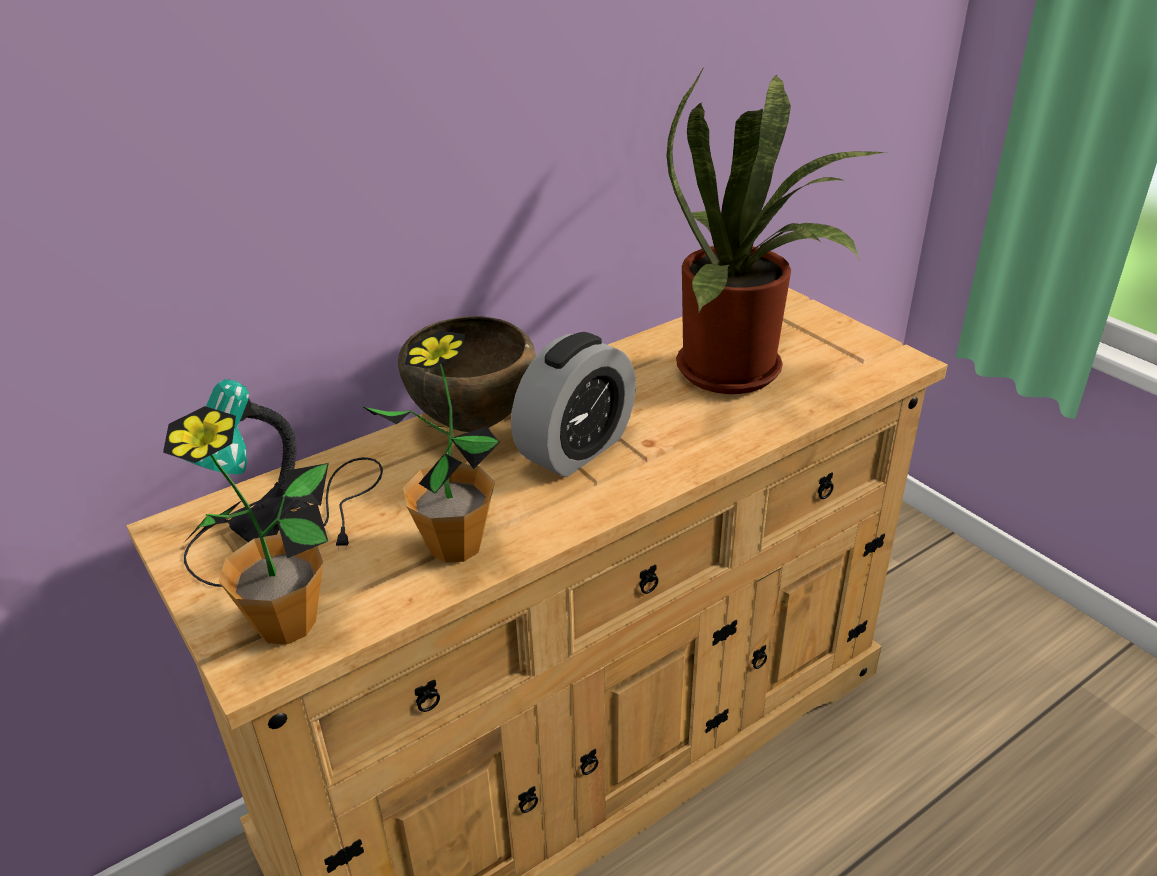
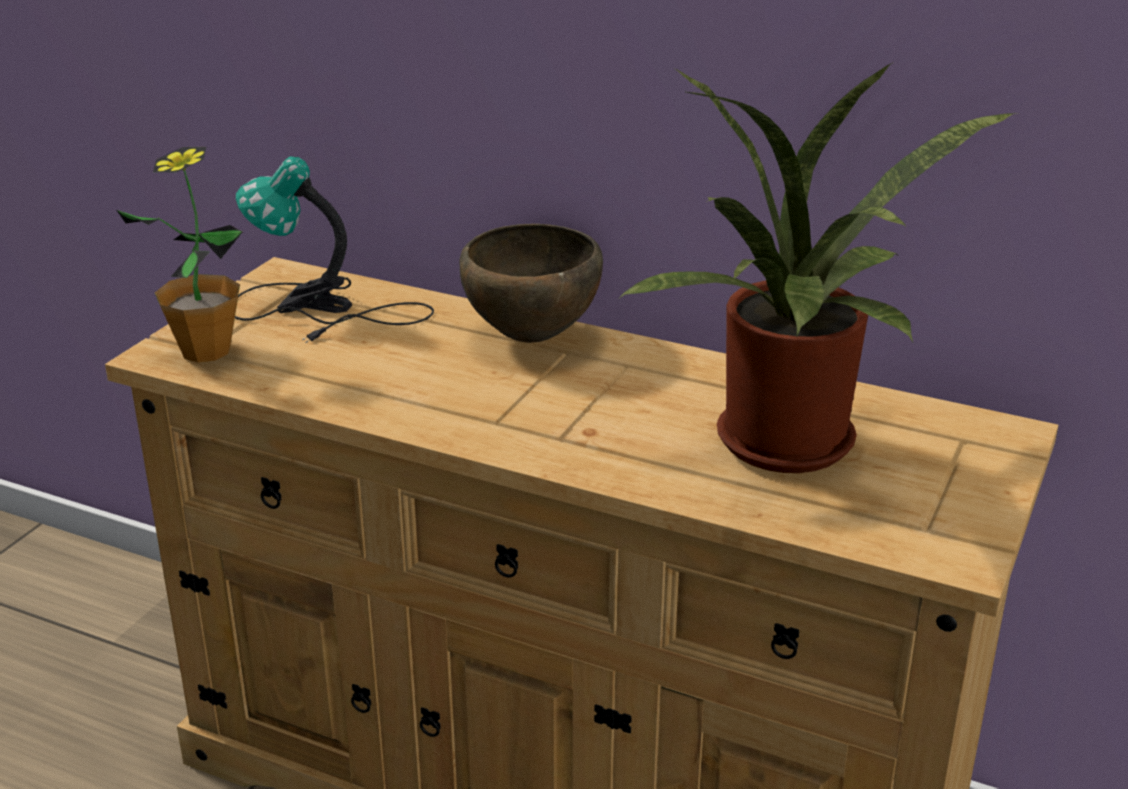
camera: 60 degrees right, 5 degrees down
(455, 545) = (347, 384): potted plant -> none
(576, 449) = (539, 397): alarm clock -> none

